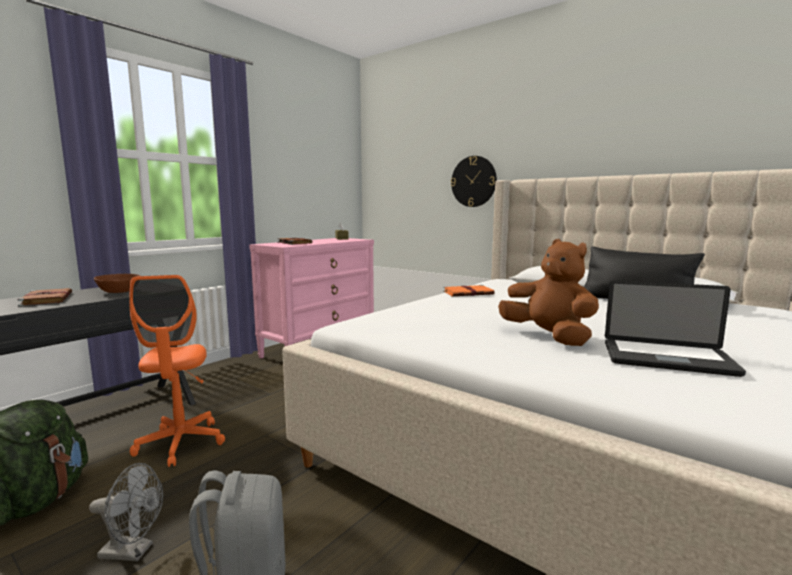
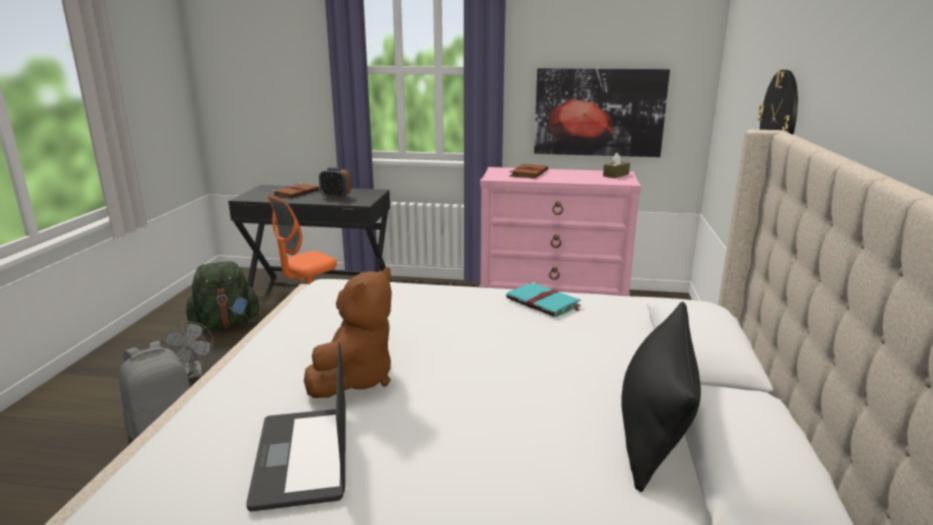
camera: 60 degrees right, 10 degrees up
(119, 292) = (336, 197): brown bowl -> alarm clock
(306, 198) = (599, 112): none -> picture
(468, 293) = (544, 303): orange book -> turquoise book

